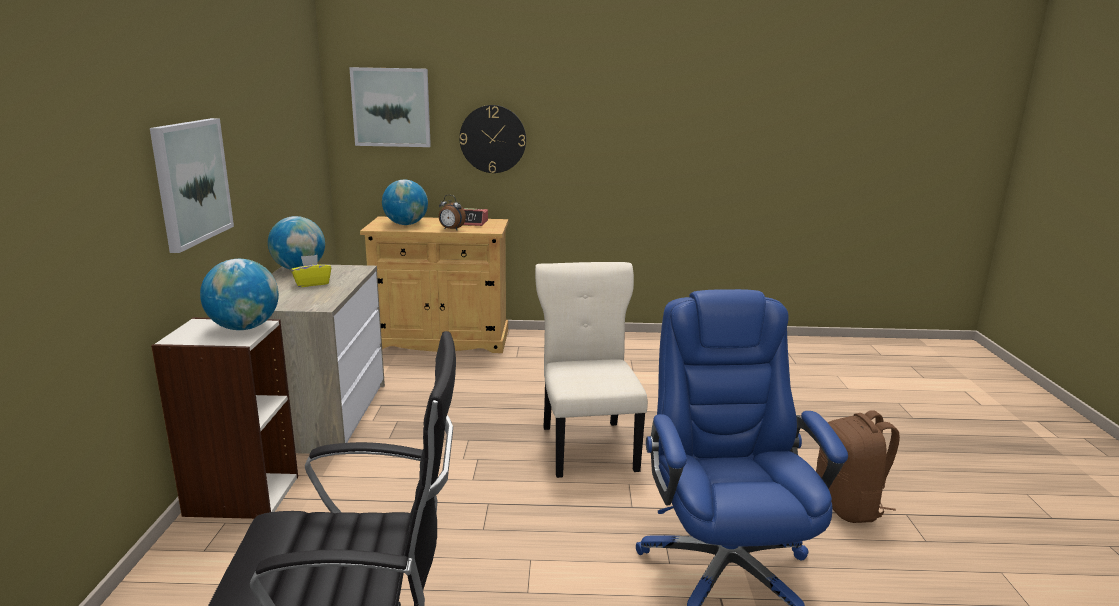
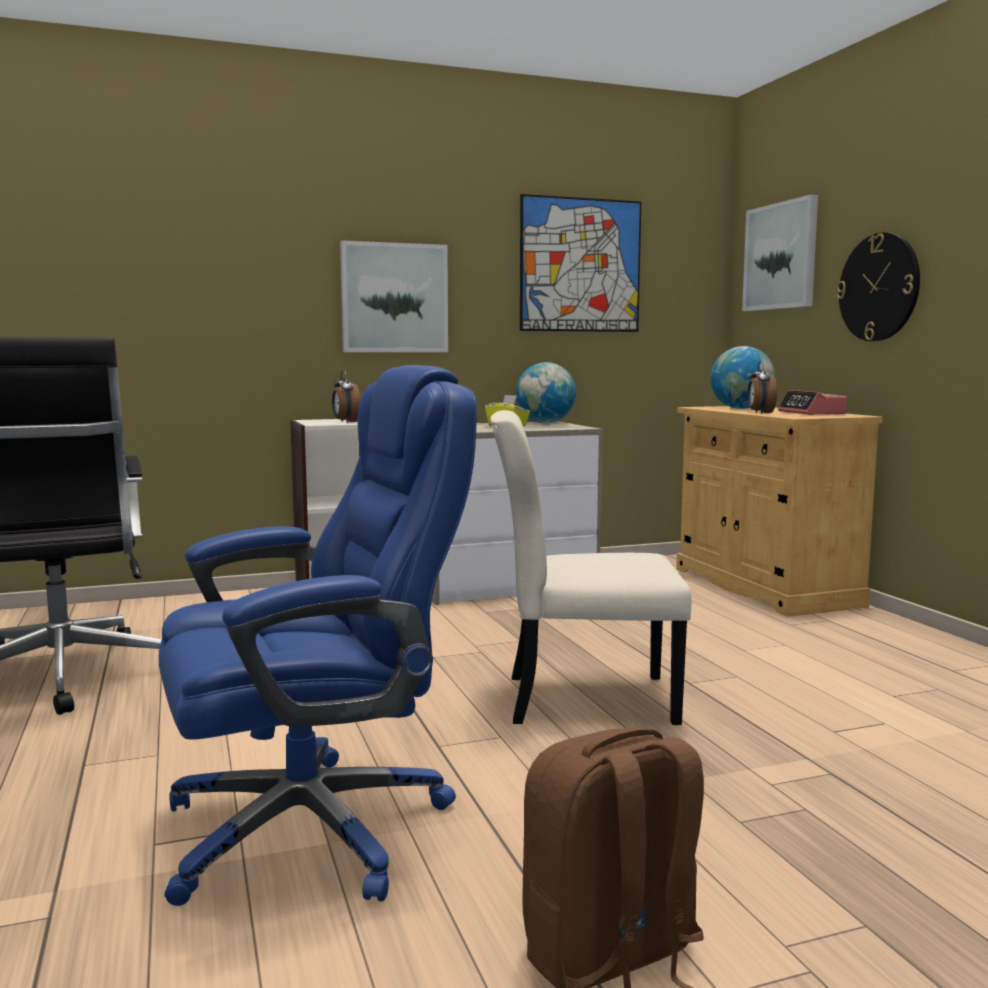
camera: 70 degrees right, 10 degrees down
(244, 327) = (346, 422): globe -> alarm clock
(274, 121) = (580, 265): none -> picture
(588, 446) = (581, 699): beige chair -> beige chair turned 150 degrees counterclockwise

